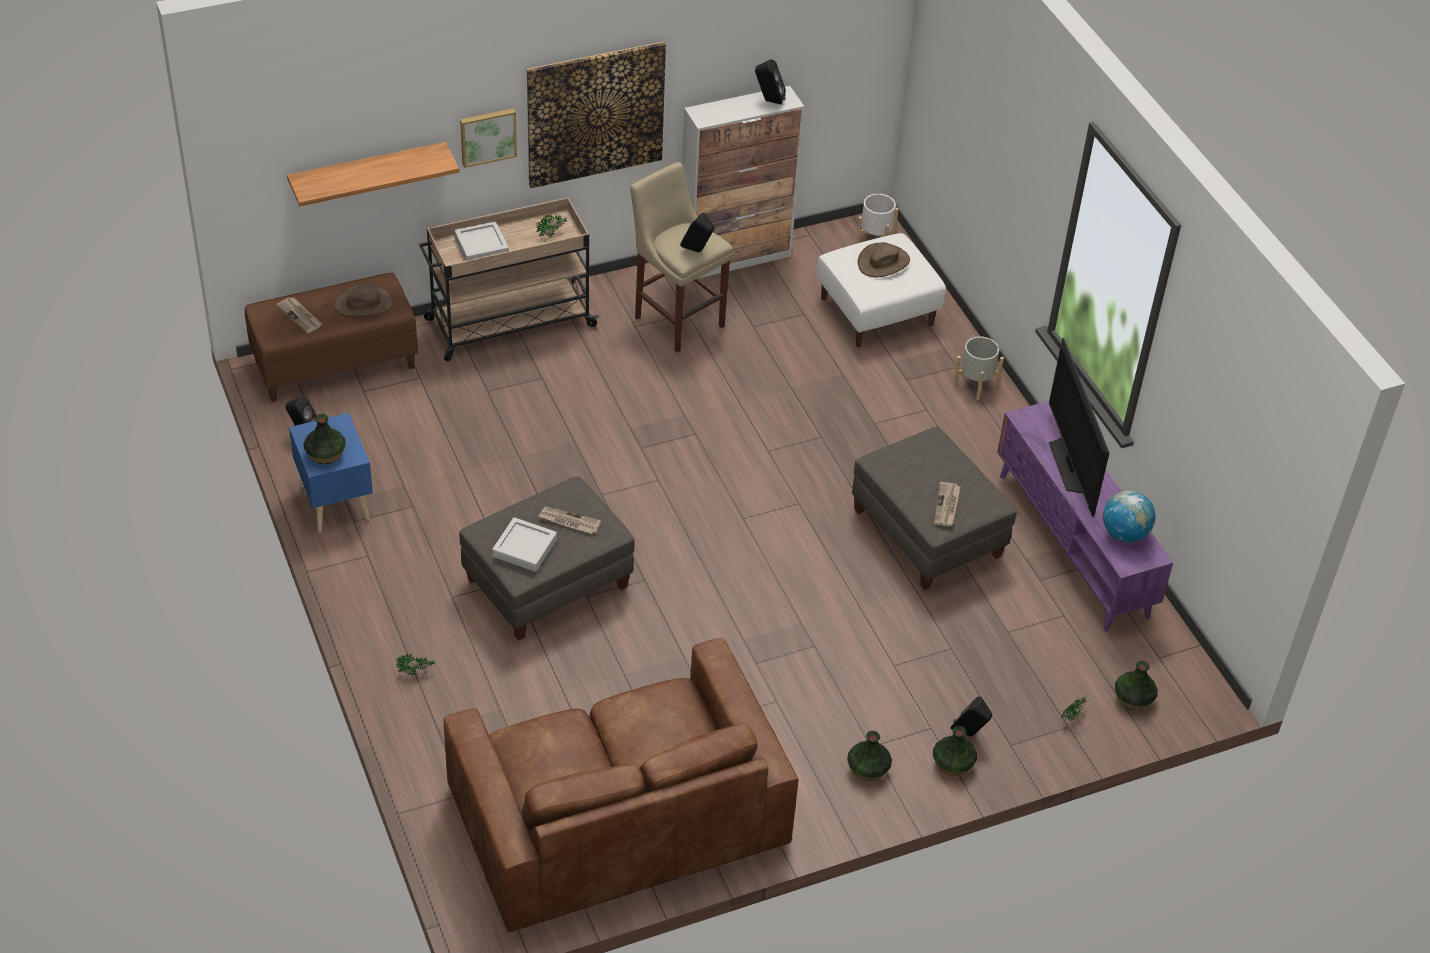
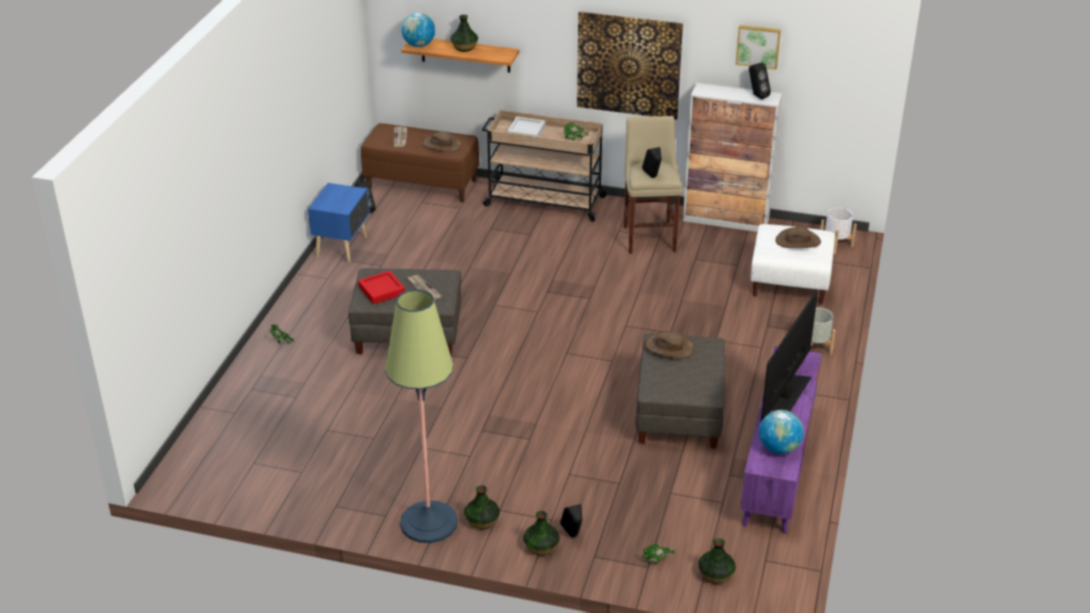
camera: 40 degrees right, 10 degrees down
(314, 186) = (419, 45): none -> globe
(326, 454) = (330, 202): vase -> vase (464, 47)
(487, 136) = (549, 55): picture -> picture (758, 46)
(524, 548) = (381, 290): grey tray -> red tray
(617, 817) = (302, 468): brown sofa -> none
(818, 803) = (429, 522): none -> floor lamp
(901, 465) = (669, 347): none -> brown hat
(947, 506) = (673, 381): newspaper -> none

